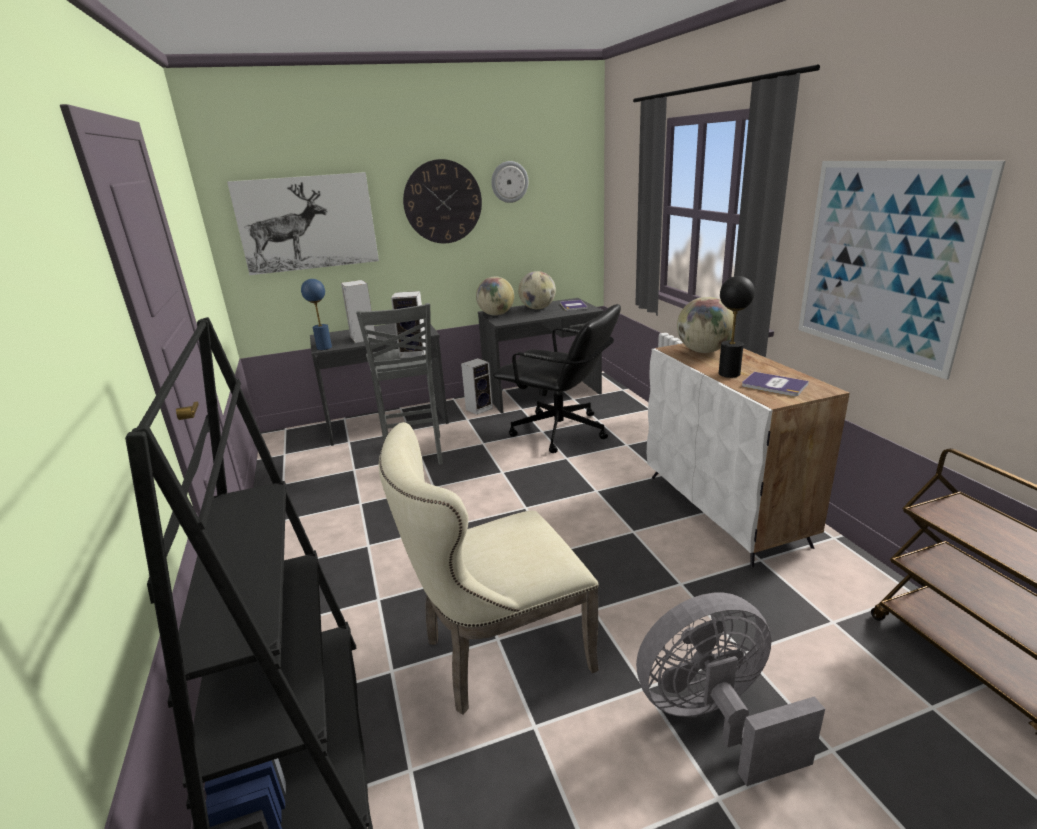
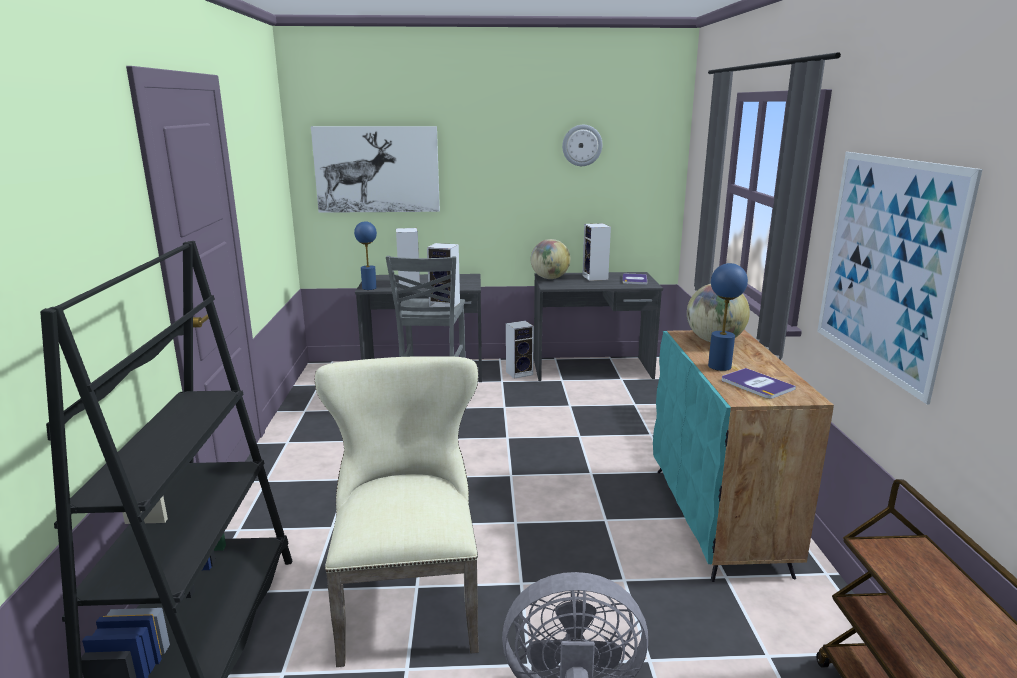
camera: 15 degrees right, 5 degrees down
(443, 202) = (510, 160): wall clock -> none
(496, 654) = (408, 599): beige chair -> beige chair turned 90 degrees clockwise
(537, 308) = (596, 277): globe -> speaker
(560, 432) = (588, 409): black office chair -> none
(725, 509) = (719, 519): white cabinet -> turquoise cabinet
(729, 374) = (719, 366): black table lamp -> blue table lamp

